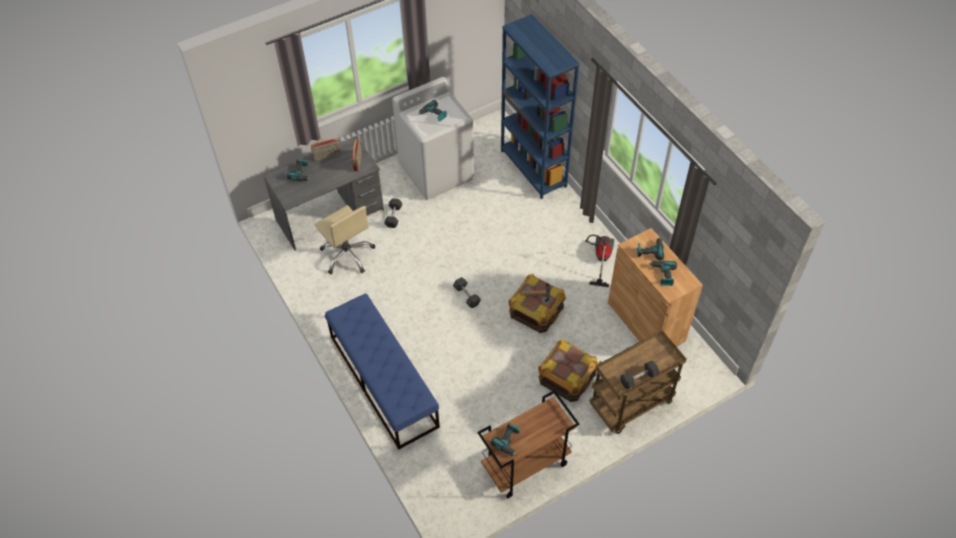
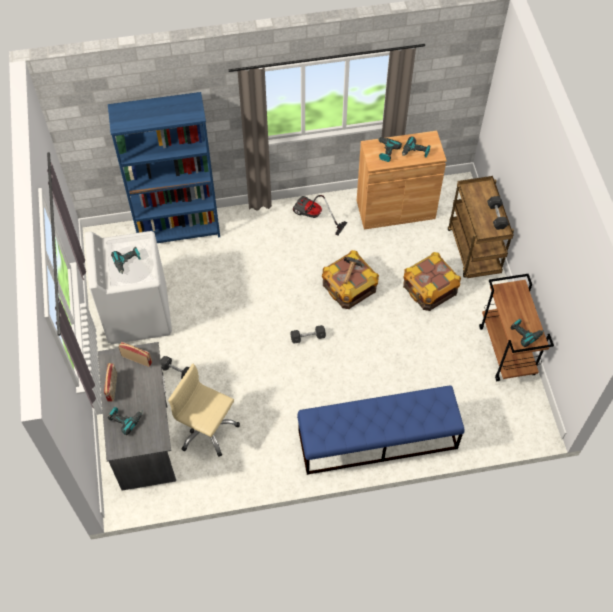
camera: 70 degrees left, 5 degrees up
(347, 255) = (207, 429): beige office chair -> beige office chair turned 135 degrees counterclockwise

